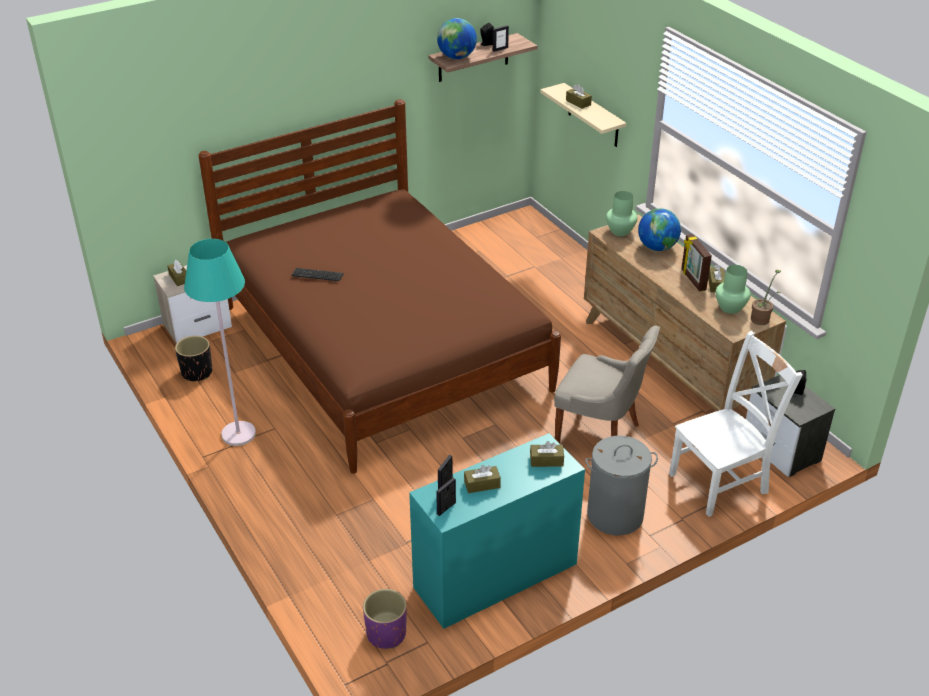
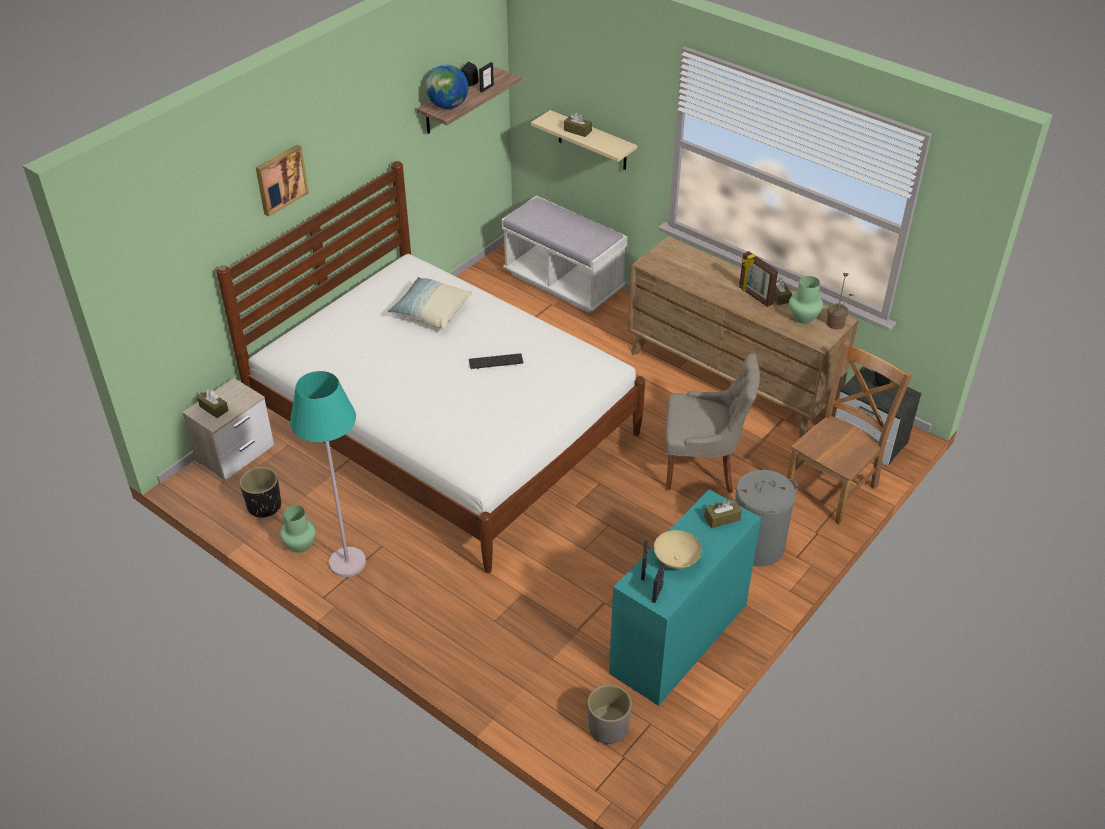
camera: 20 degrees left, 5 degrees up
(274, 87) = (280, 179): none -> picture
(317, 275) = (380, 374): keyboard -> keyboard (496, 362)
(382, 348) = (445, 429): brown bed -> white bed
(386, 634) = (608, 728): purple planter -> grey planter
(391, 236) = (431, 312): none -> pillow
(482, 484) = (676, 559): brown tissue box -> beige bowl
(555, 251) = (563, 282): none -> white bench
(620, 231) = (661, 258): green vase -> green vase (301, 544)
(657, 247) = (704, 268): globe -> none
(721, 482) = (833, 486): white chair -> brown chair

